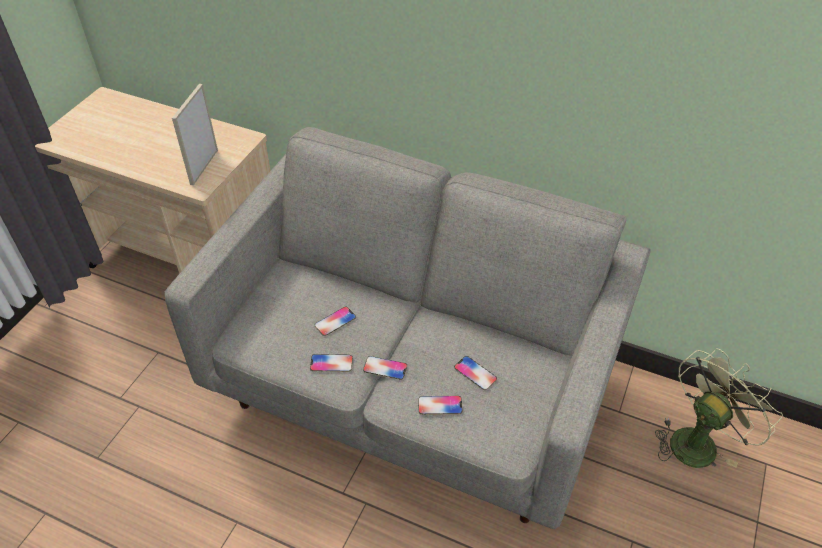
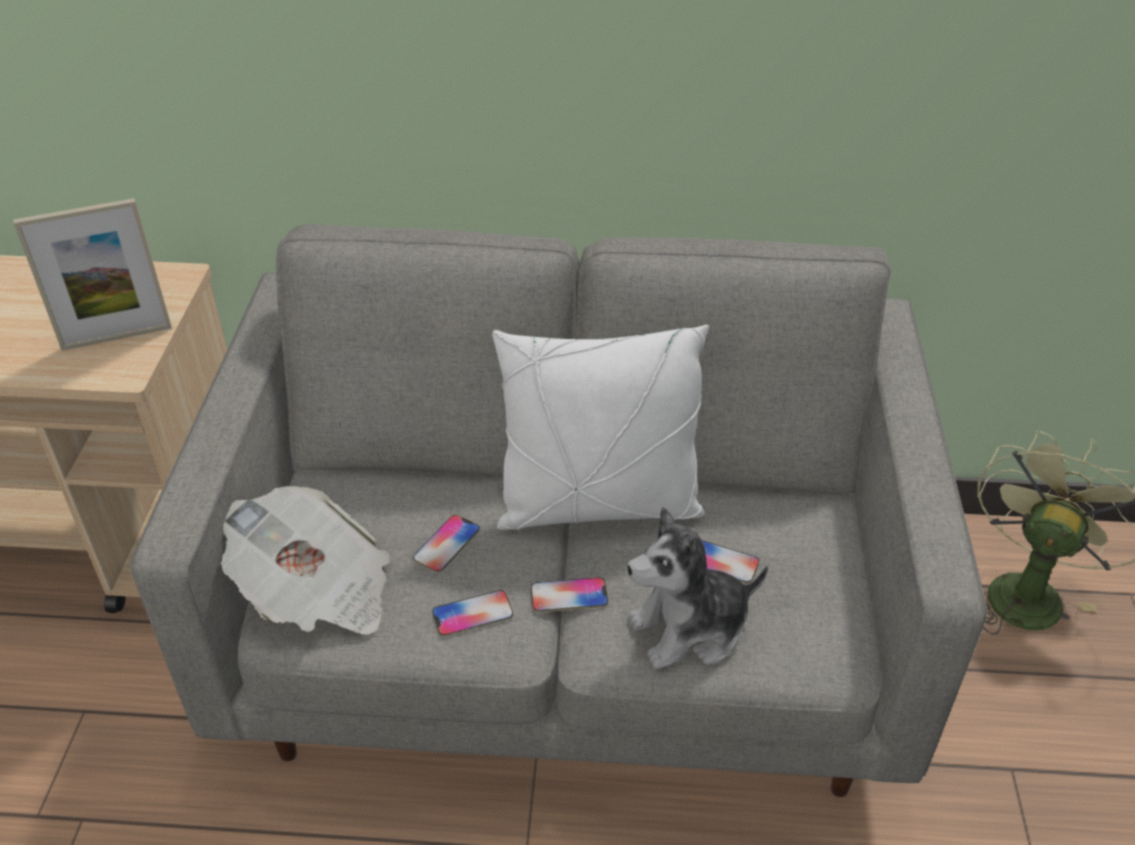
camera: 20 degrees left, 5 degrees down
(204, 167) = (117, 337): picture frame -> picture frame turned 105 degrees counterclockwise
(260, 328) = (317, 591): none -> newspaper
(425, 322) = (598, 505): none -> white pillow
(440, 405) = (690, 629): phone -> plush toy

